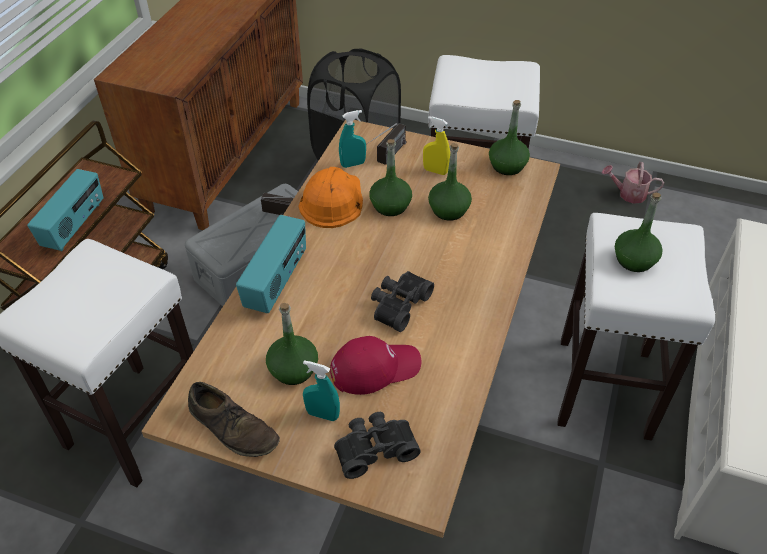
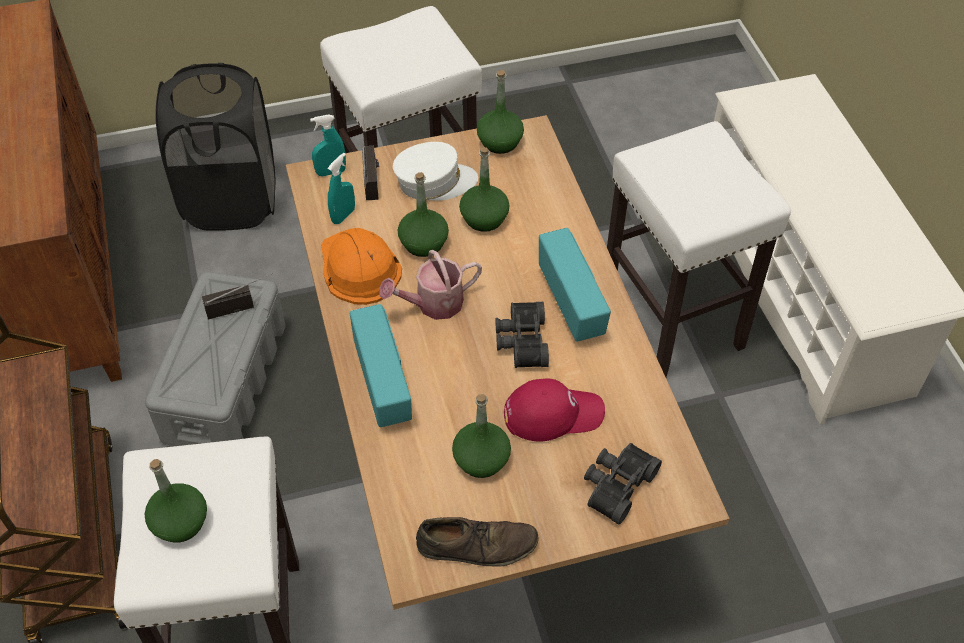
camera: 35 degrees left, 5 degrees up
(75, 226) = (52, 451): radio -> radio (572, 303)
(322, 414) = (546, 484): turquoise spray bottle -> turquoise spray bottle (331, 172)
(375, 367) = (553, 413): red cap -> red cap turned 45 degrees clockwise
(435, 171) = (434, 182): yellow spray bottle -> white cap
(628, 194) = (553, 104): watering can -> watering can (433, 304)
(634, 260) = (688, 185): green bottle -> green bottle (180, 522)

